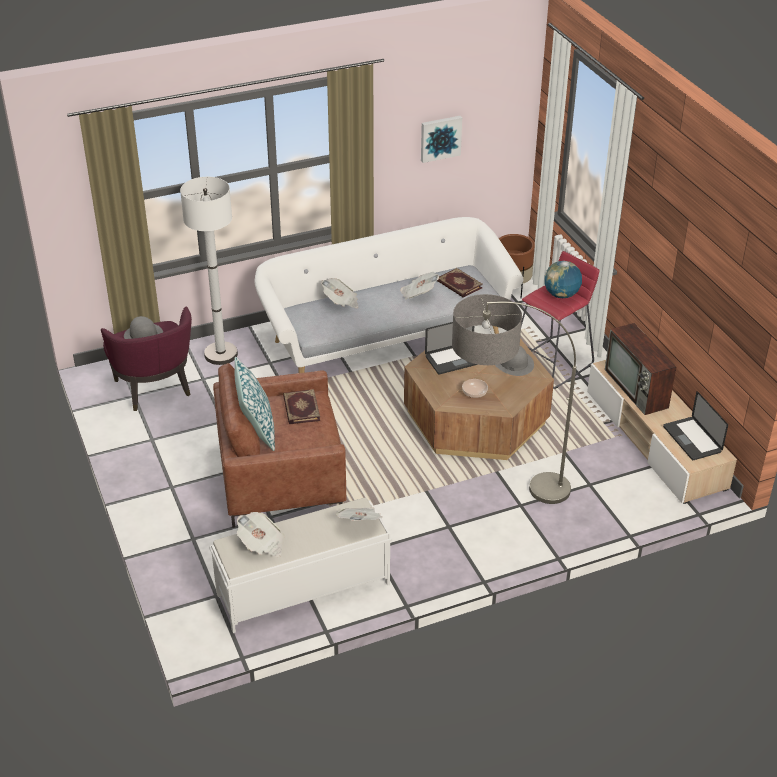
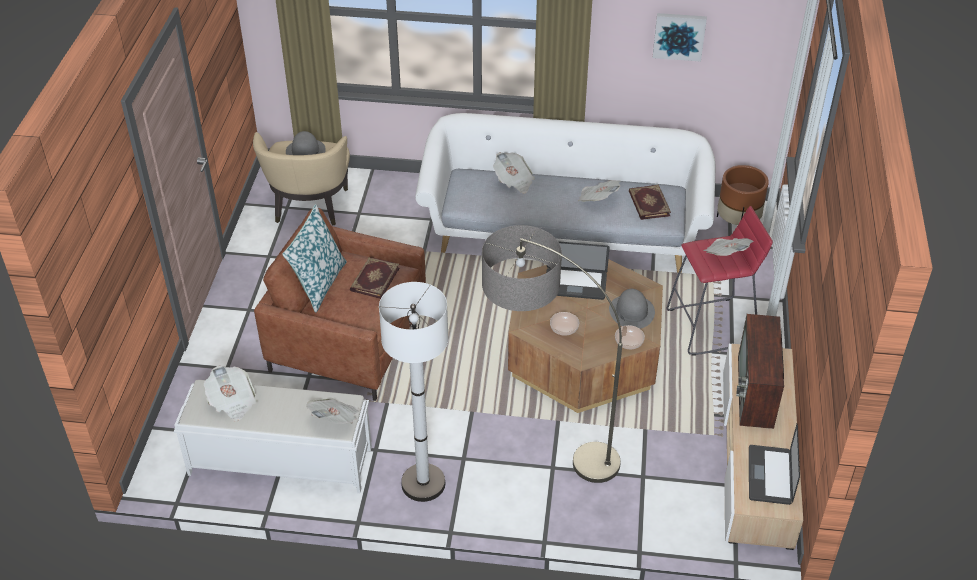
camera: 30 degrees right, 5 degrees up
(155, 389) = (309, 207): purple armchair -> beige armchair
(221, 354) = (394, 194): white floor lamp -> white floor lamp (423, 483)
(529, 384) = (628, 342): none -> bowl
(561, 295) = (726, 255): globe -> newspaper

